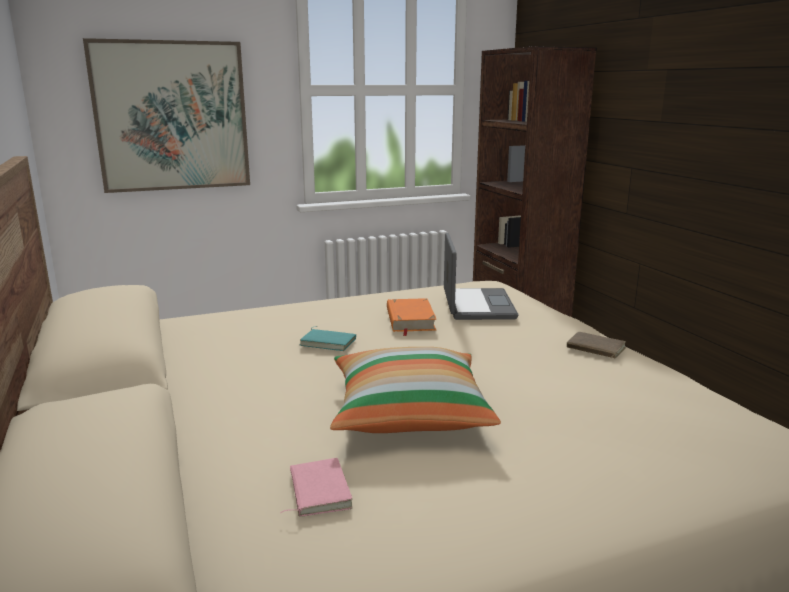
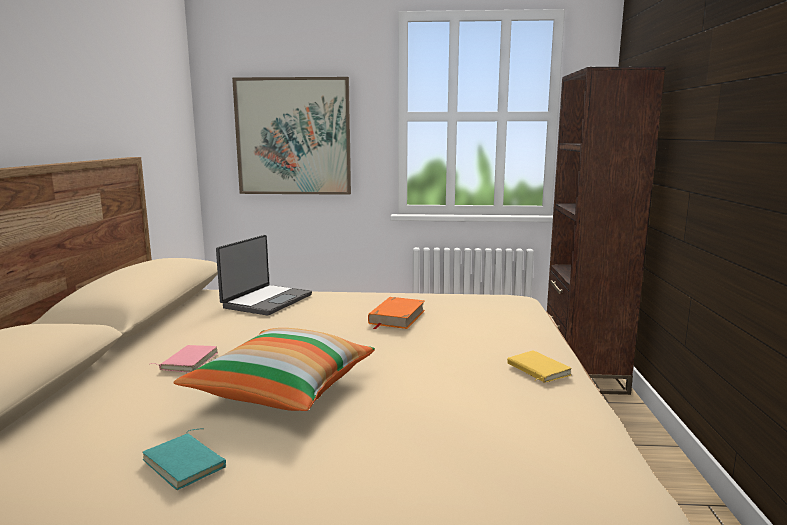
camera: 25 degrees right, 5 degrees down
(317, 491) = (131, 432): pink book -> pink book (188, 361)
(329, 342) = (306, 323): turquoise book -> turquoise book (187, 463)
(476, 305) = (472, 314): laptop -> laptop (266, 301)
(595, 349) = (536, 370): brown book -> yellow book

